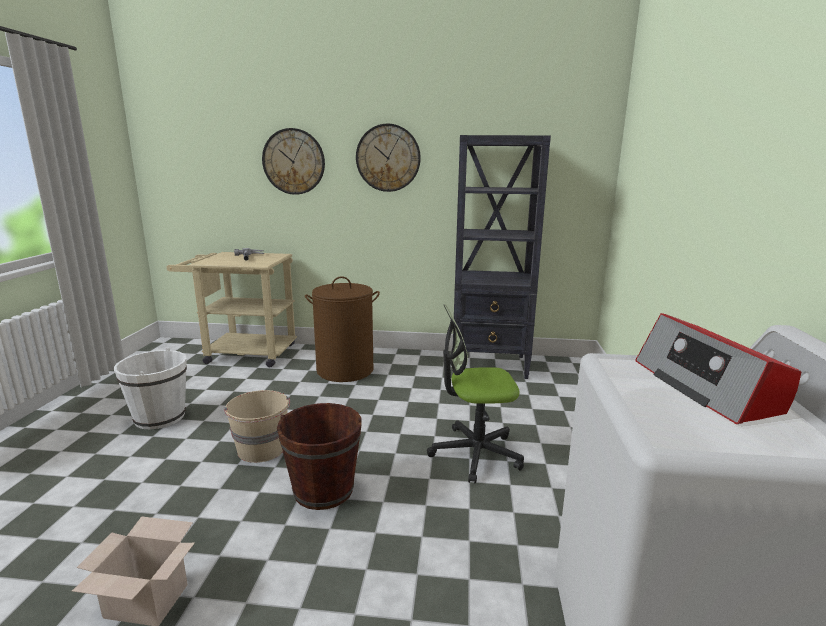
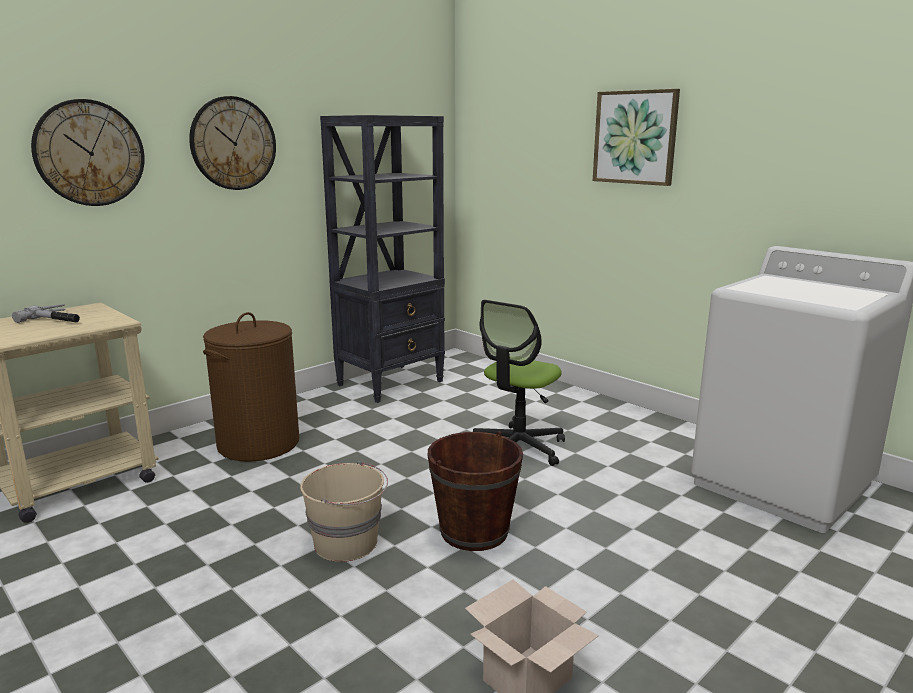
camera: 50 degrees left, 0 degrees up
(160, 417) = (131, 597): white bucket -> none
(707, 387) = (794, 286): radio -> none
(712, 155) = (635, 137): none -> picture

